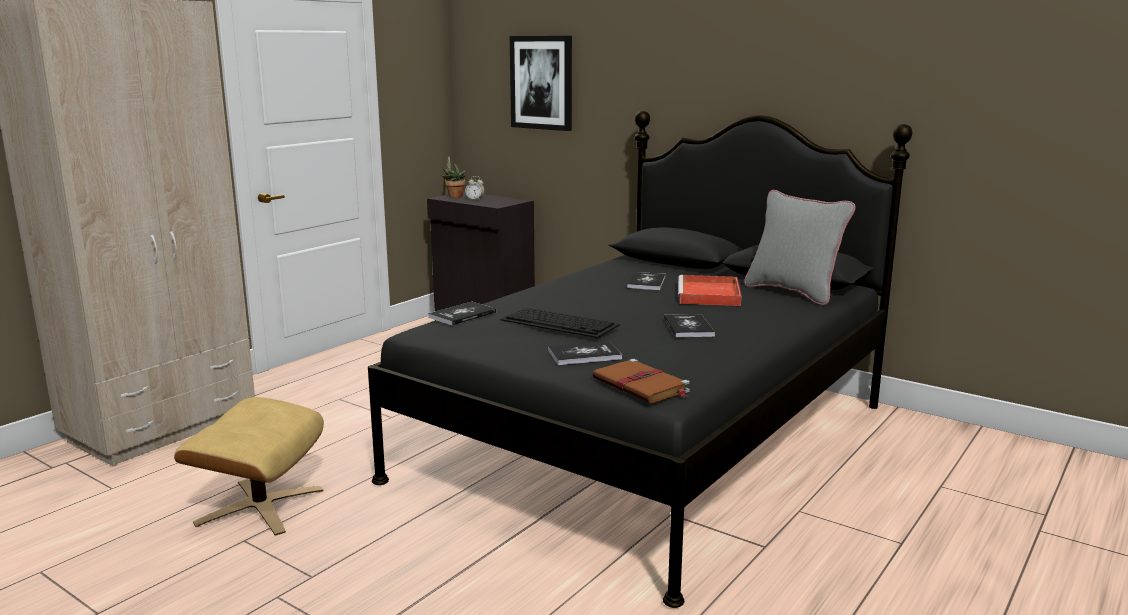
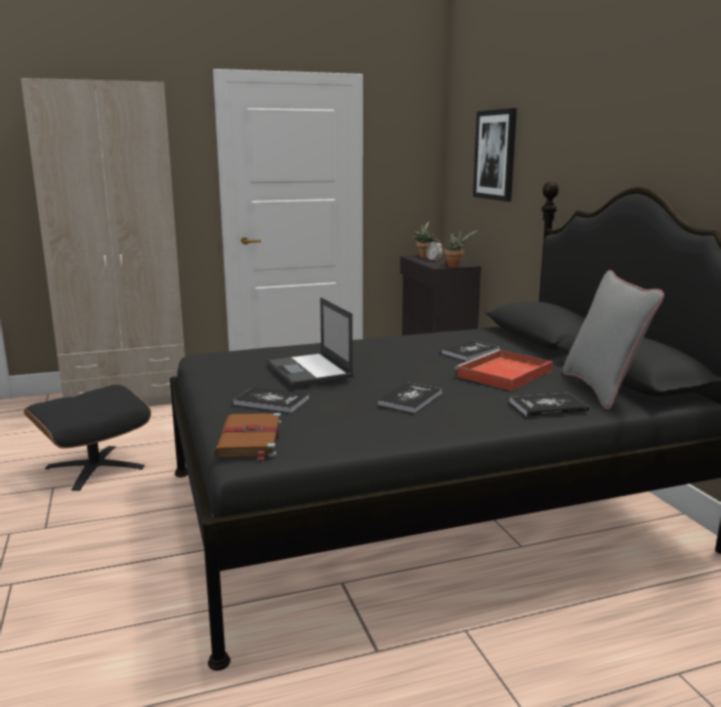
camera: 35 degrees right, 0 degrees up
(259, 506) = (95, 467): beige ottoman -> black ottoman
(462, 315) = (257, 349): book -> book (548, 406)
(510, 202) = (455, 265): none -> potted plant
(560, 322) = (310, 370): keyboard -> laptop

